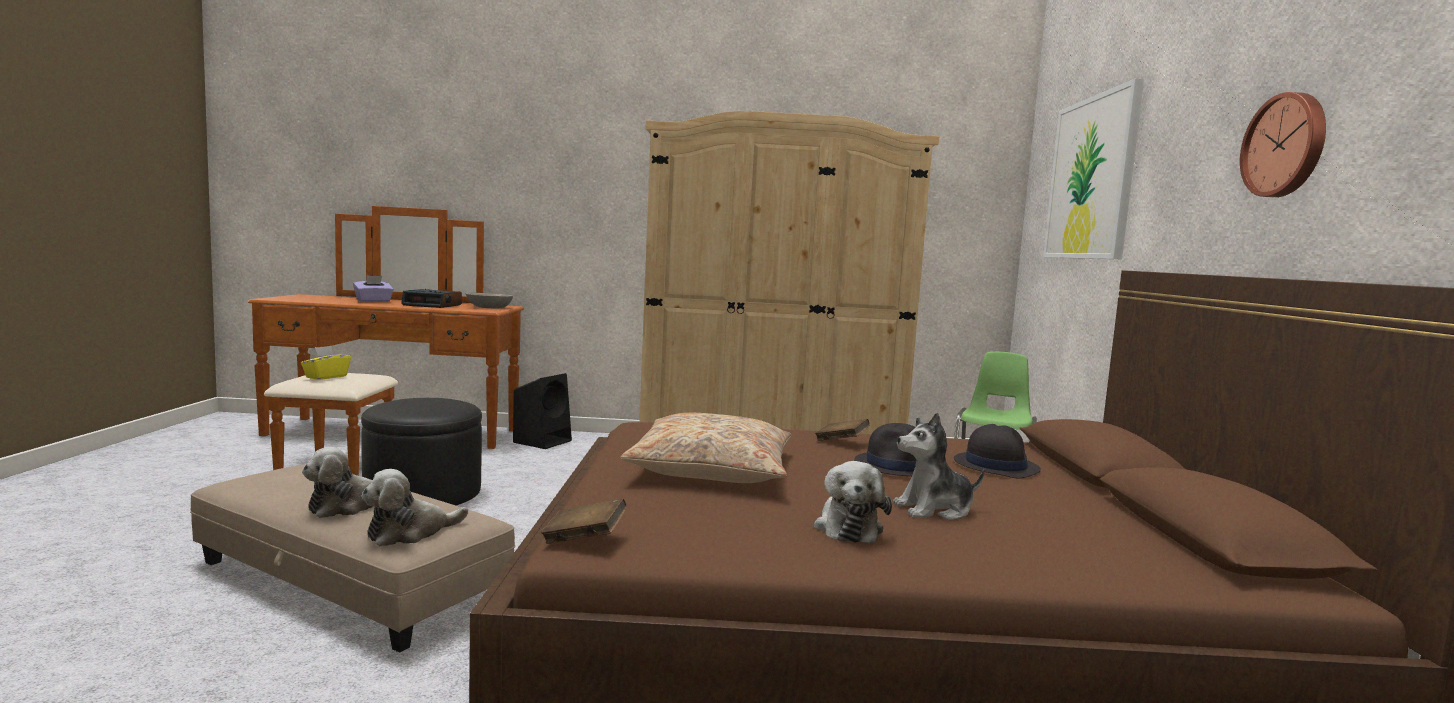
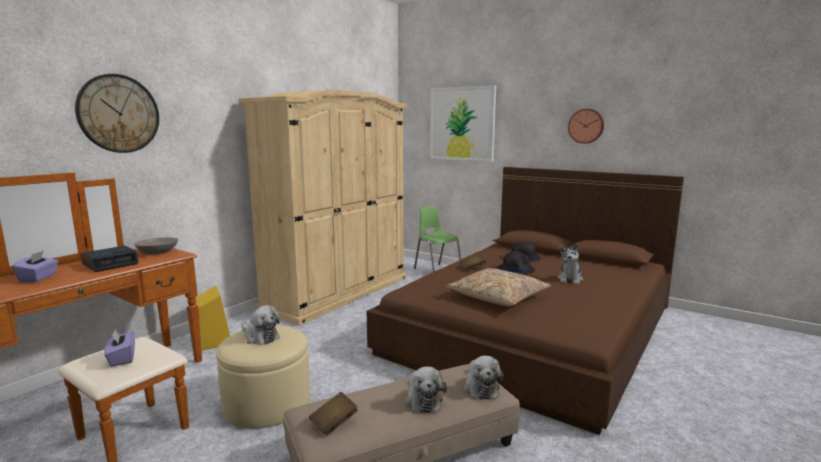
camera: 55 degrees left, 5 degrees up
(326, 377) = (122, 358): yellow tissue box -> purple tissue box
(423, 493) = (267, 403): black ottoman -> beige ottoman
(505, 153) = (118, 114): none -> wall clock
(543, 441) = (212, 341): black speaker -> yellow speaker
(584, 540) = (583, 337): brown book -> brown book (334, 423)
(848, 527) = (585, 295): plush toy -> plush toy (260, 337)

